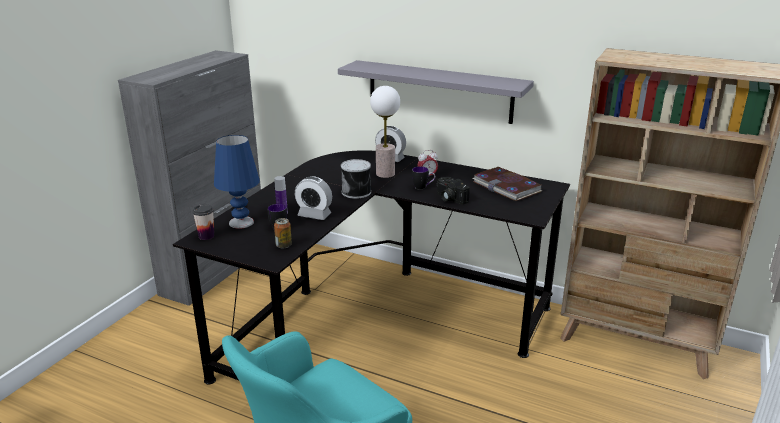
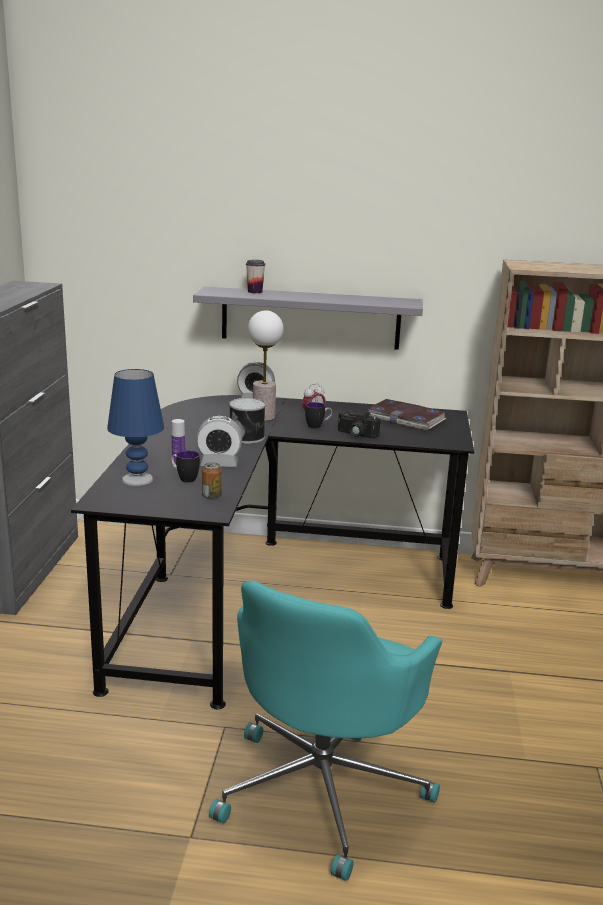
camera: 20 degrees left, 5 degrees down
(206, 236) = (107, 497): cup -> cup (255, 292)

